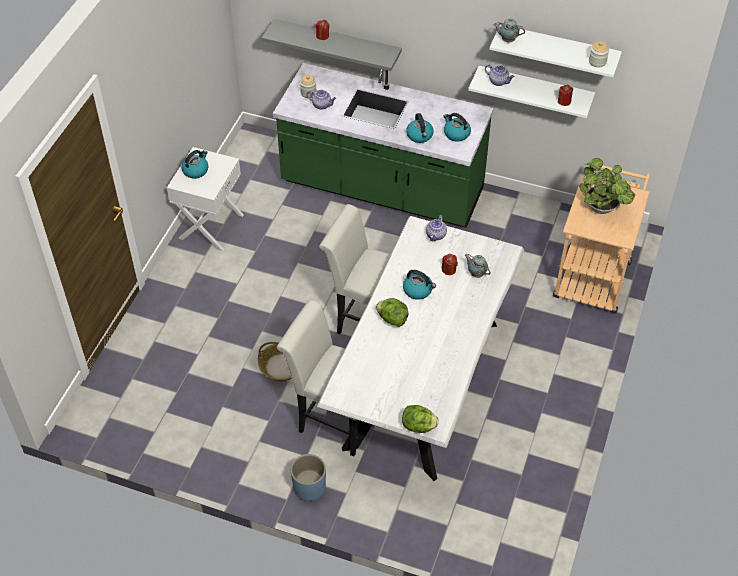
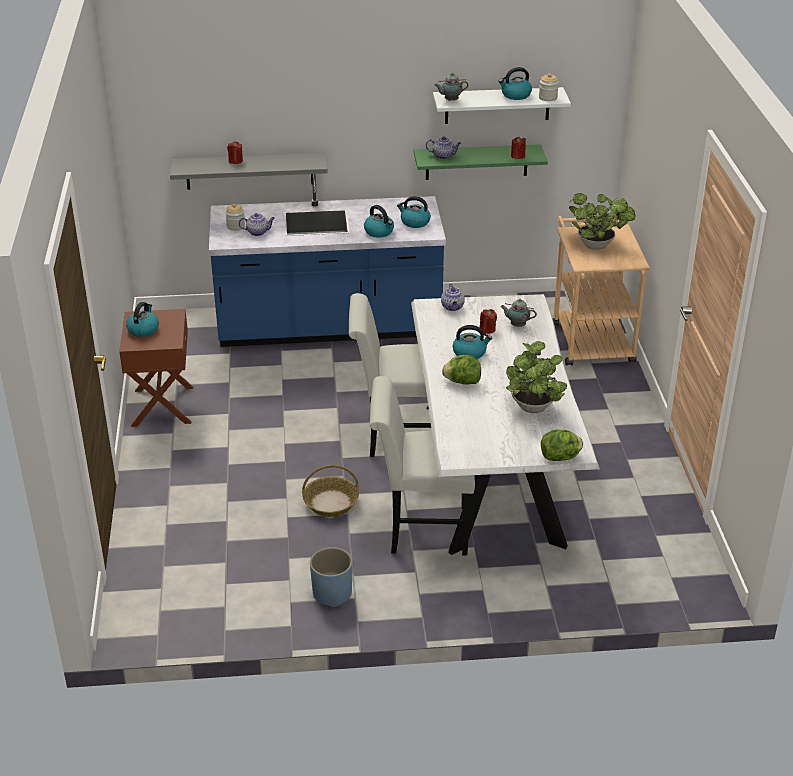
camera: 25 degrees left, 15 degrees down
(210, 226) = (161, 406): white nightstand -> brown nightstand
(309, 487) = (439, 598): blue planter -> blue planter (332, 593)
(382, 188) = (329, 327): green counter -> blue counter
(430, 368) = (533, 409): none -> potted plant
(534, 90) = (476, 162): white shelf -> green shelf
(570, 50) = (515, 95): none -> kettle

